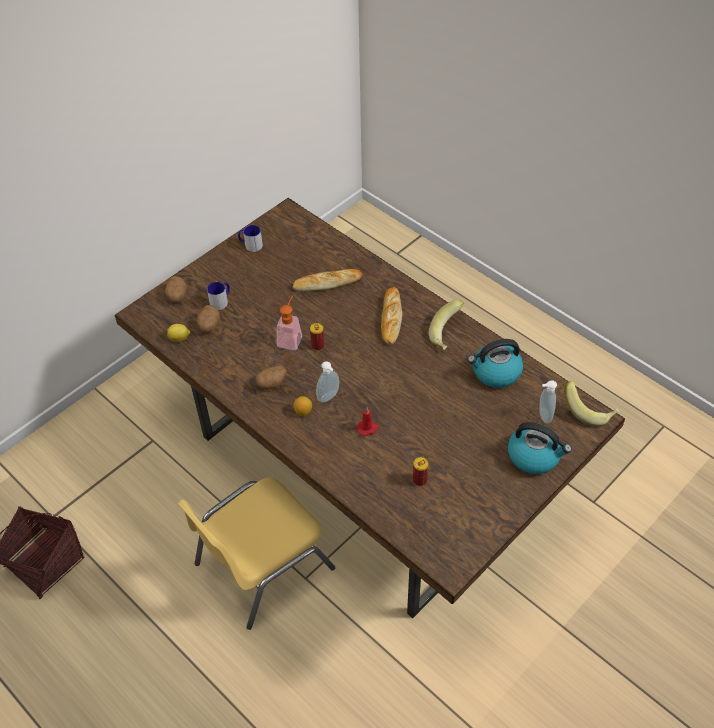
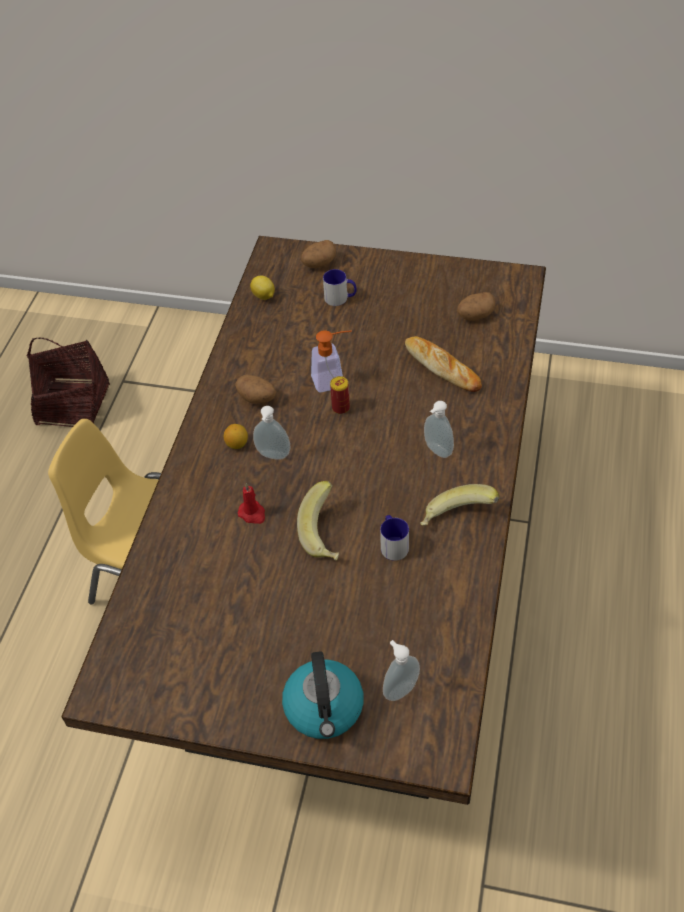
camera: 60 degrees right, 0 degrees up
(209, 326) = (298, 308): potato -> potato (475, 315)
(250, 245) = (441, 276): mug -> mug (393, 544)
(390, 318) = (436, 451): bread -> soap dispenser
(420, 480) = (209, 601): can -> none
(495, 372) = (433, 600): kettle -> none
(589, 411) = (448, 741): banana -> banana (326, 534)

